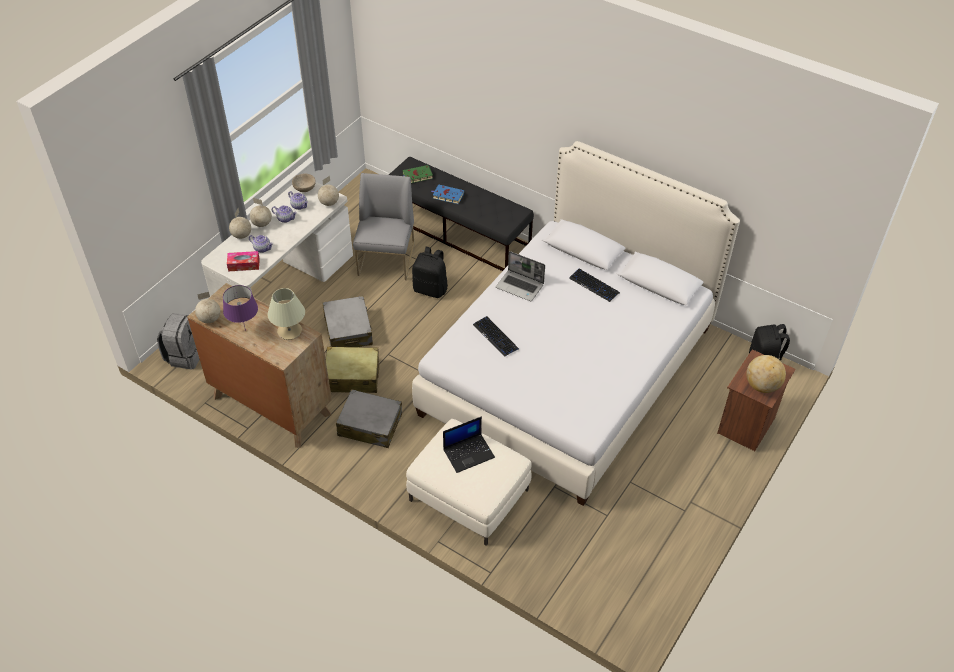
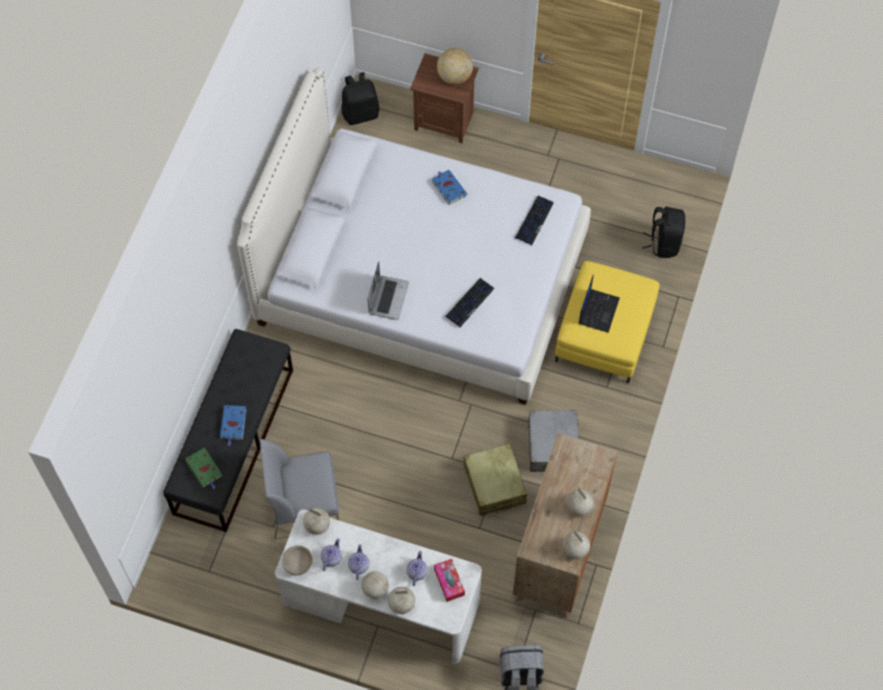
camera: 105 degrees left, 15 degrees up
(245, 330) = (578, 508): purple table lamp -> globe
(289, 331) = (565, 464): beige table lamp -> none
(348, 330) = (429, 511): grey suitcase -> none
(431, 289) = (340, 443): black backpack -> black backpack (663, 243)
(469, 453) = (598, 310): laptop -> laptop turned 60 degrees clockwise
(469, 495) = (604, 333): white ottoman -> yellow ottoman
(594, 285) = (366, 230): keyboard -> keyboard (534, 220)
(626, 350) = (448, 188): none -> blue book

